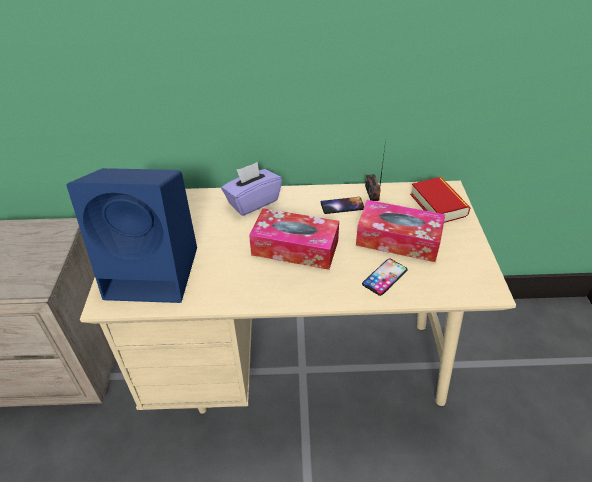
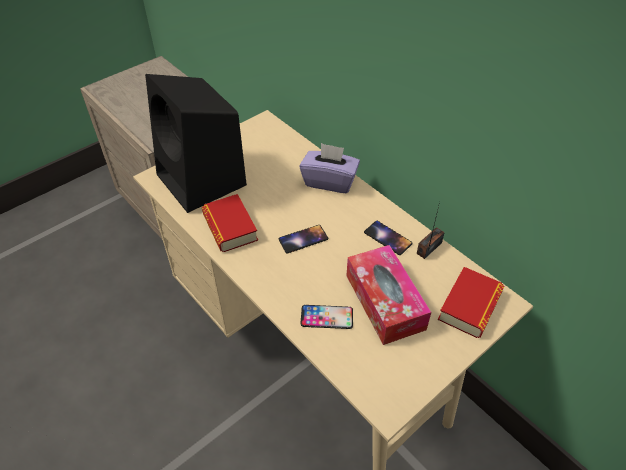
camera: 50 degrees right, 5 degrees up
(155, 272) = (203, 181): blue speaker -> black speaker
(232, 283) = (230, 227): none -> book
(295, 248) = (303, 239): tissue box -> phone

